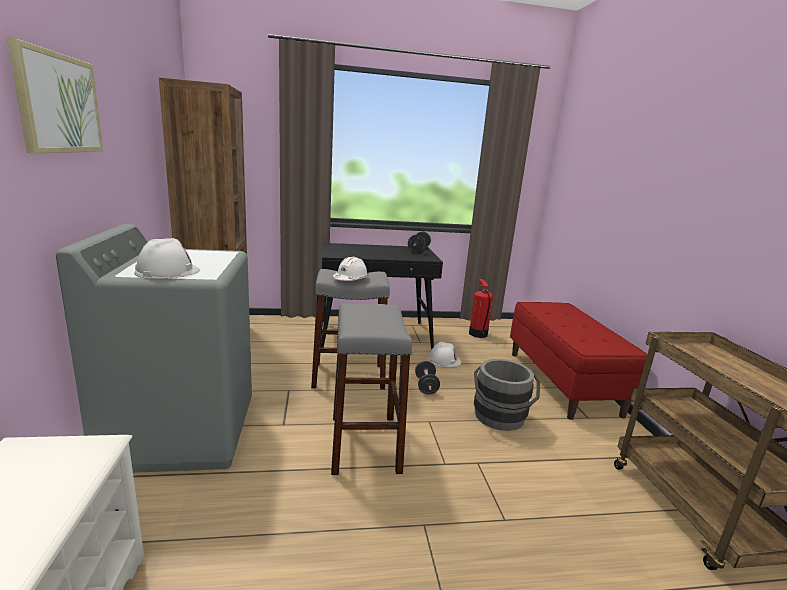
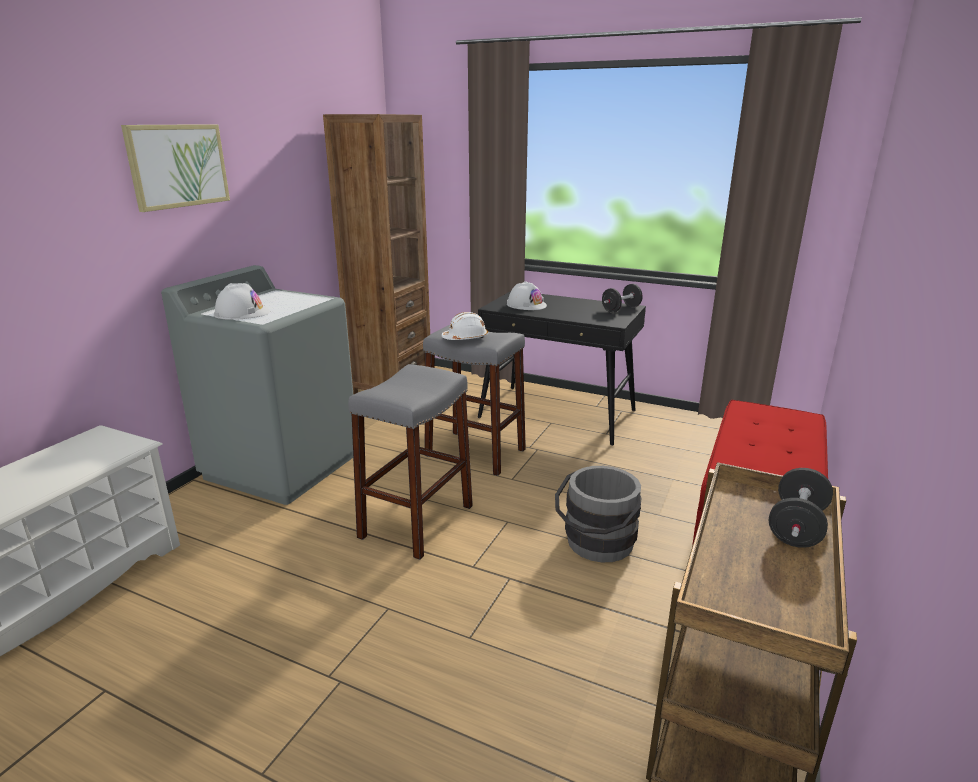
camera: 35 degrees right, 5 degrees up
(426, 386) = (549, 485): black dumbbell -> black dumbbell (796, 527)
(444, 360) = (611, 461): white hard hat -> white hard hat (526, 305)
(478, 333) = (705, 439): fire extinguisher -> none

